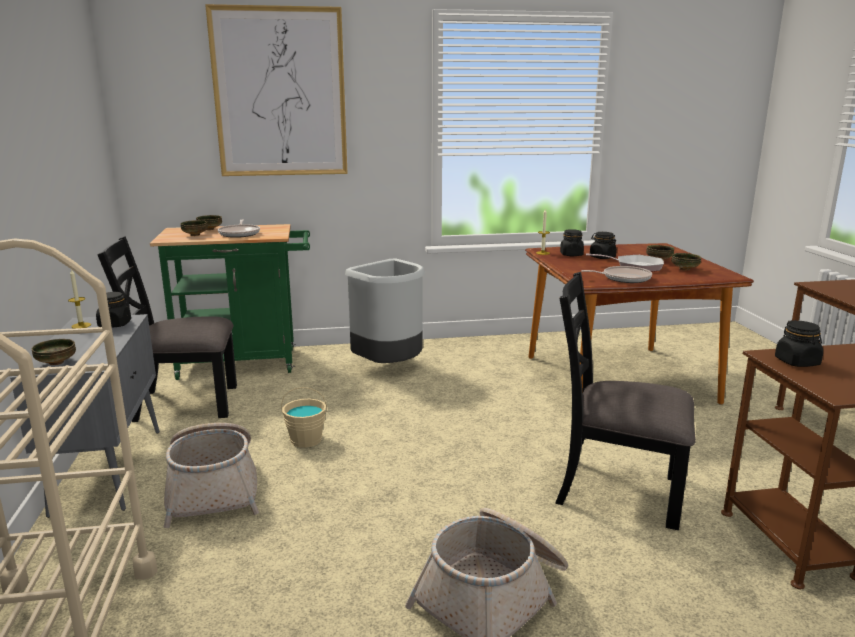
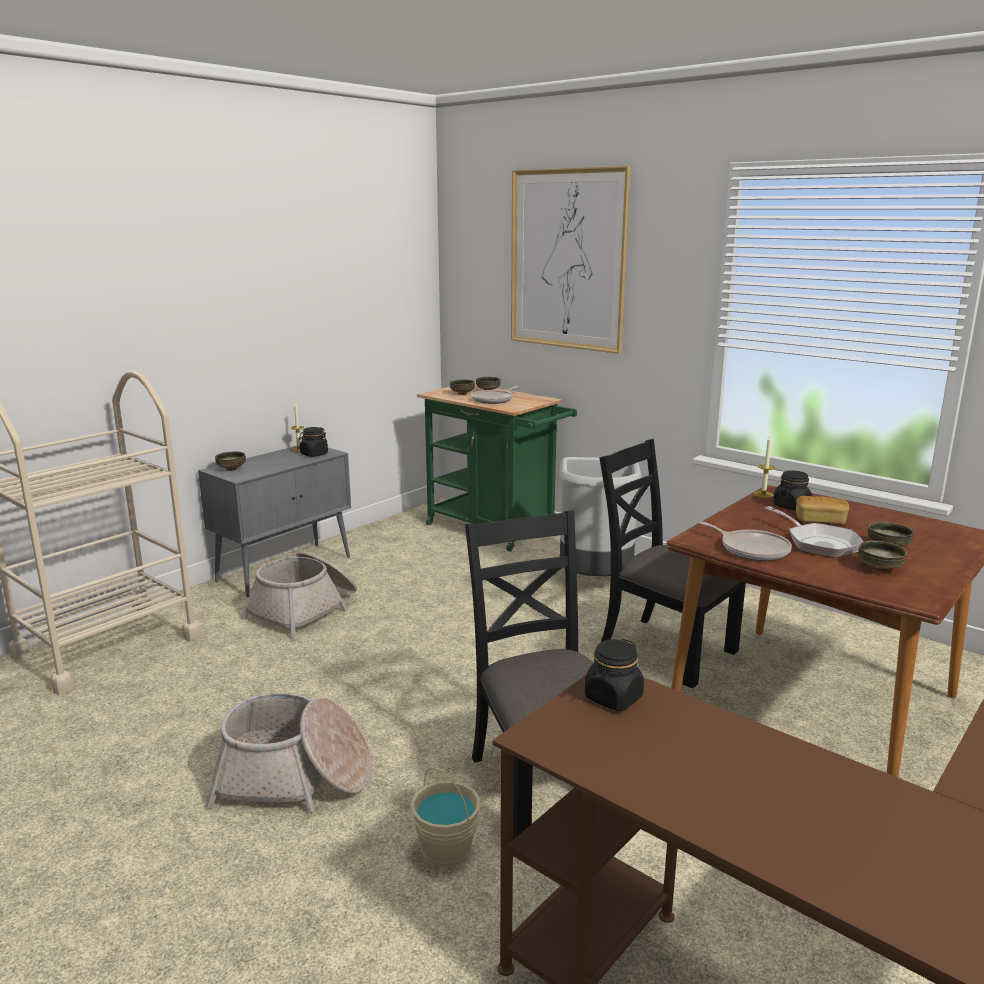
camera: 50 degrees right, 0 degrees up
(185, 403) = (400, 544): black chair -> black chair (665, 649)
(306, 440) = (414, 607): beige bucket -> beige bucket (445, 849)
(602, 257) = (820, 520): black jar -> bread

